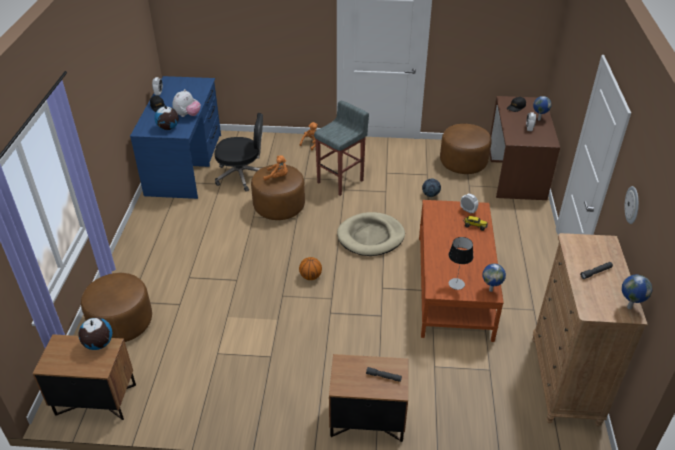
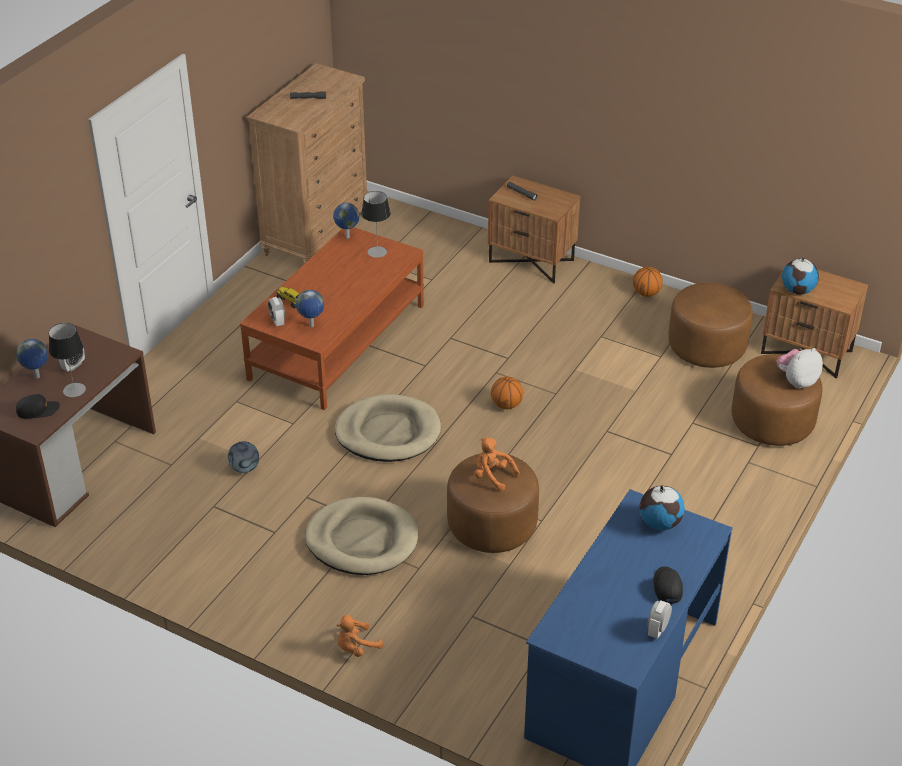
camera: 155 degrees left, 0 degrees up
(187, 115) = (616, 544): plush toy -> plush toy (796, 381)
(242, 176) = (524, 611): black office chair -> none
(249, 418) = (646, 293): none -> basketball
(341, 181) = (362, 540): grey stool -> beige dog bed
(463, 163) = (133, 508): brown ottoman -> brown ottoman (707, 347)
(512, 119) = (74, 390): none -> table lamp
(628, 307) = (315, 74): globe -> globe (311, 326)
(632, 205) = (242, 73): wall clock -> none

